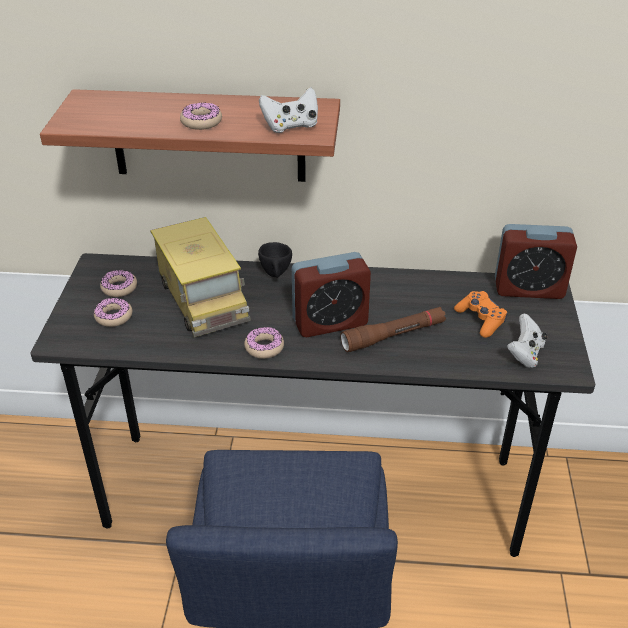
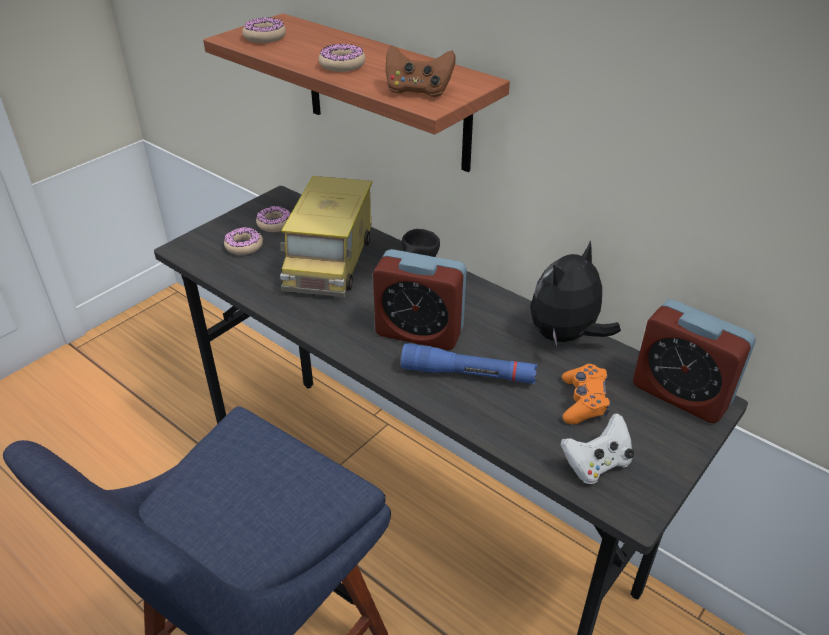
camera: 35 degrees right, 0 degrees up
(264, 347) = (333, 328): donut -> donut (264, 37)
(291, 126) = (418, 91): white game controller -> brown game controller
(393, 336) = (468, 374): brown flashlight -> blue flashlight
(428, 282) = (565, 336): none -> plush toy

